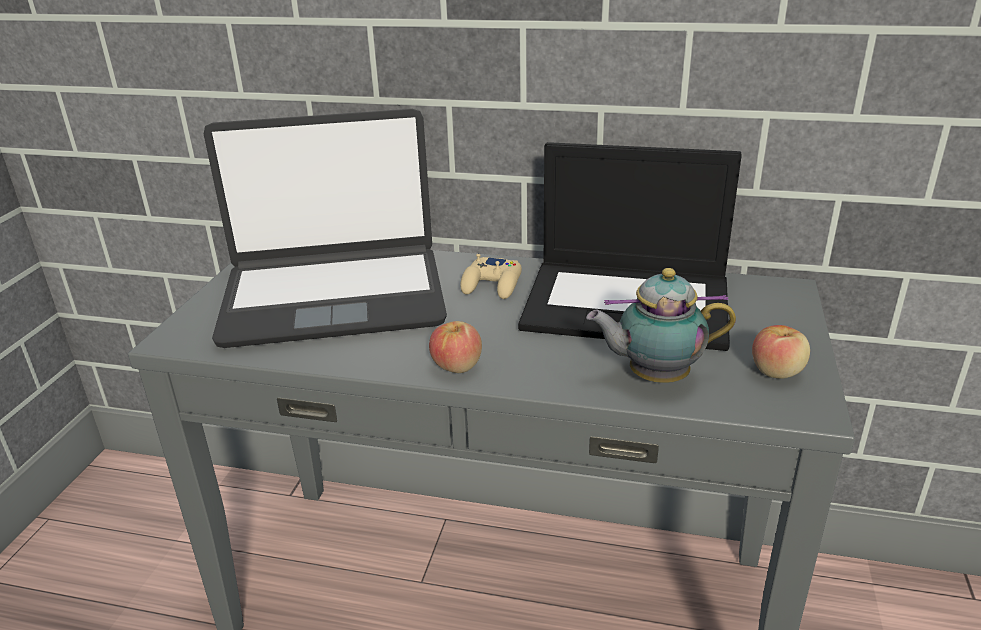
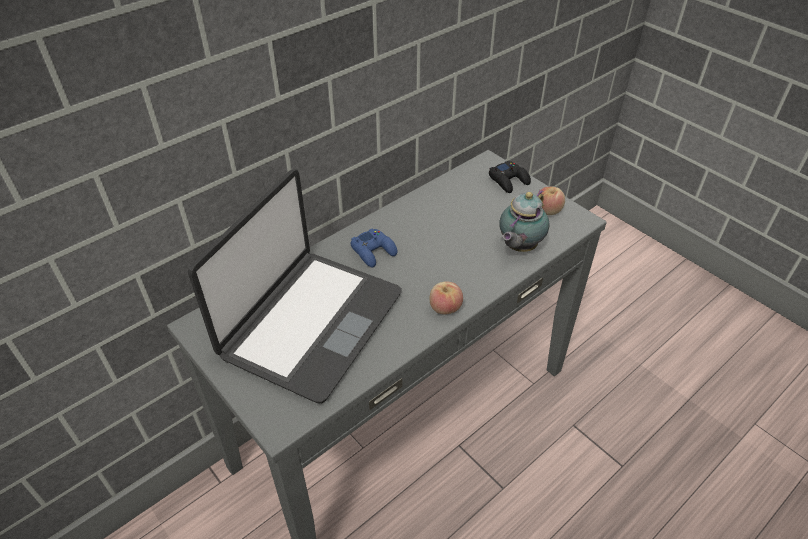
camera: 55 degrees left, 15 degrees up
(492, 285) = (374, 251): beige game controller -> blue game controller
(629, 303) = (448, 215): laptop -> none
(780, 317) = (509, 180): none -> black game controller

